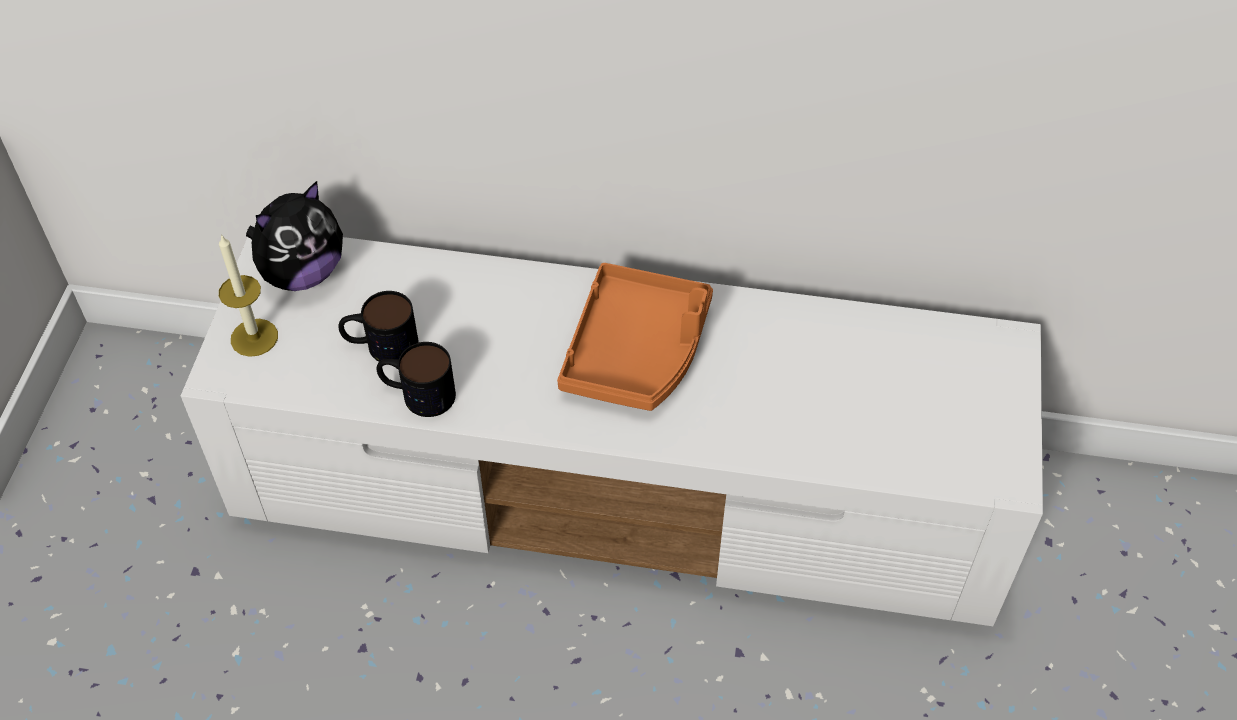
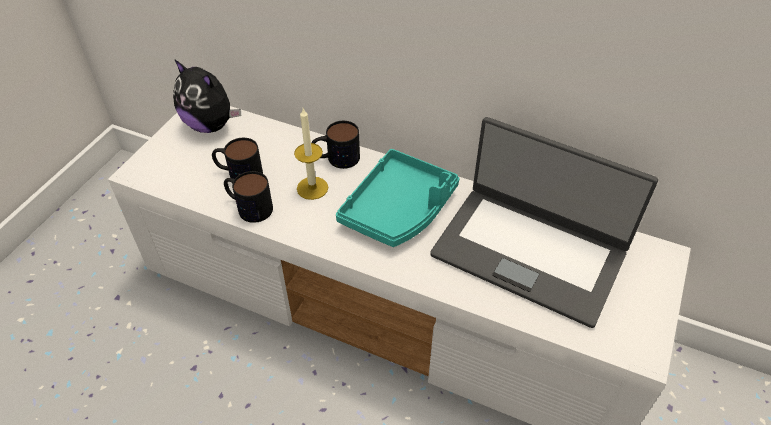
camera: 15 degrees right, 5 degrees down
(254, 337) = (166, 155): candle -> candle (312, 188)
(302, 273) = (211, 125): plush toy -> plush toy turned 60 degrees clockwise
(517, 290) = (336, 158): none -> mug
(637, 351) = (399, 209): orange tray -> turquoise tray
(833, 376) = (529, 252): none -> laptop

